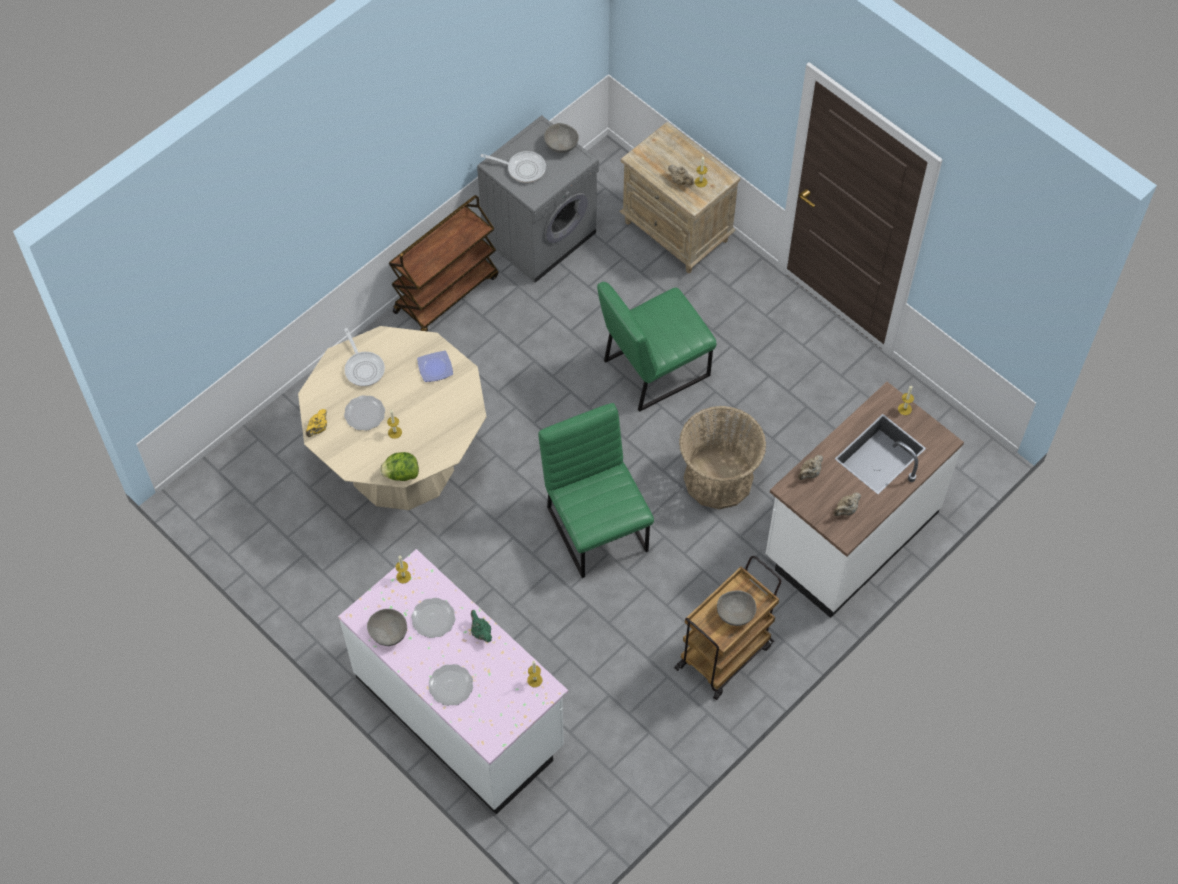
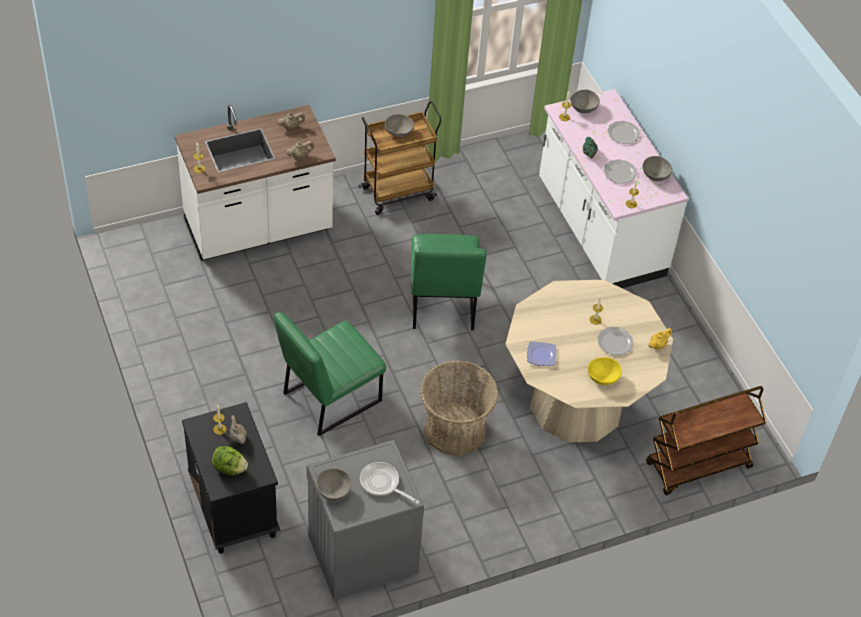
camera: 160 degrees left, 10 degrees down
(363, 368) = (602, 378): frying pan -> yellow bowl
(401, 474) = (602, 289): lettuce -> lettuce (229, 468)
(446, 293) = (476, 535): brown cart -> brown cart (698, 466)
(517, 706) = (583, 108): none -> grey bowl
(653, 369) = (329, 398): green chair -> green chair turned 150 degrees clockwise
(677, 231) = (233, 507): beige nightstand -> black nightstand
(718, 478) = (329, 300): basket -> basket (455, 429)

